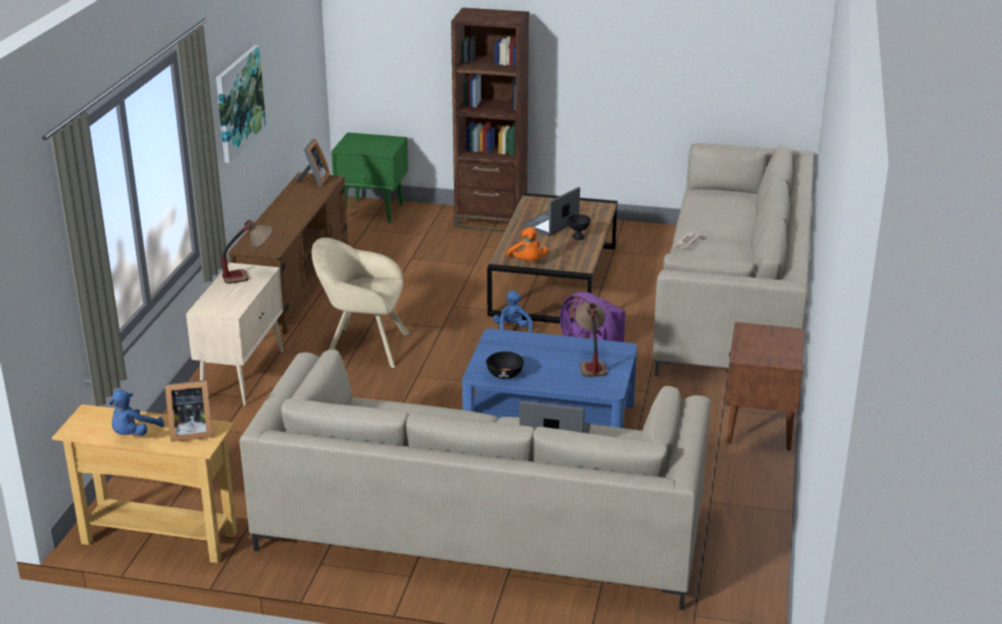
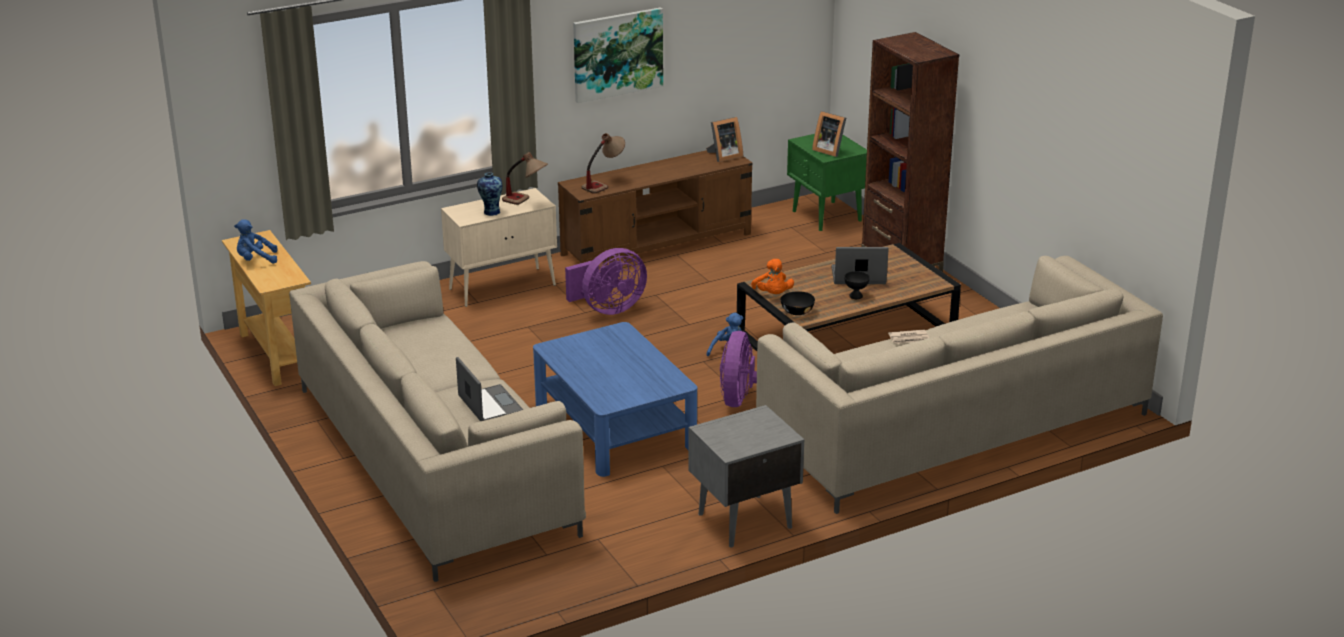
camera: 50 degrees right, 0 degrees up
(190, 432) = (280, 274): picture frame -> picture frame (829, 150)
(238, 296) = (491, 212): none -> vase
(362, 347) = (608, 309): beige armchair -> purple fan
(504, 374) = (566, 356): black bowl -> black bowl (797, 311)
(528, 262) = (773, 294): orange plush toy -> orange plush toy turned 45 degrees counterclockwise
(590, 362) = (637, 381): table lamp -> table lamp (604, 184)
(759, 429) = (743, 520): brown nightstand -> grey nightstand

